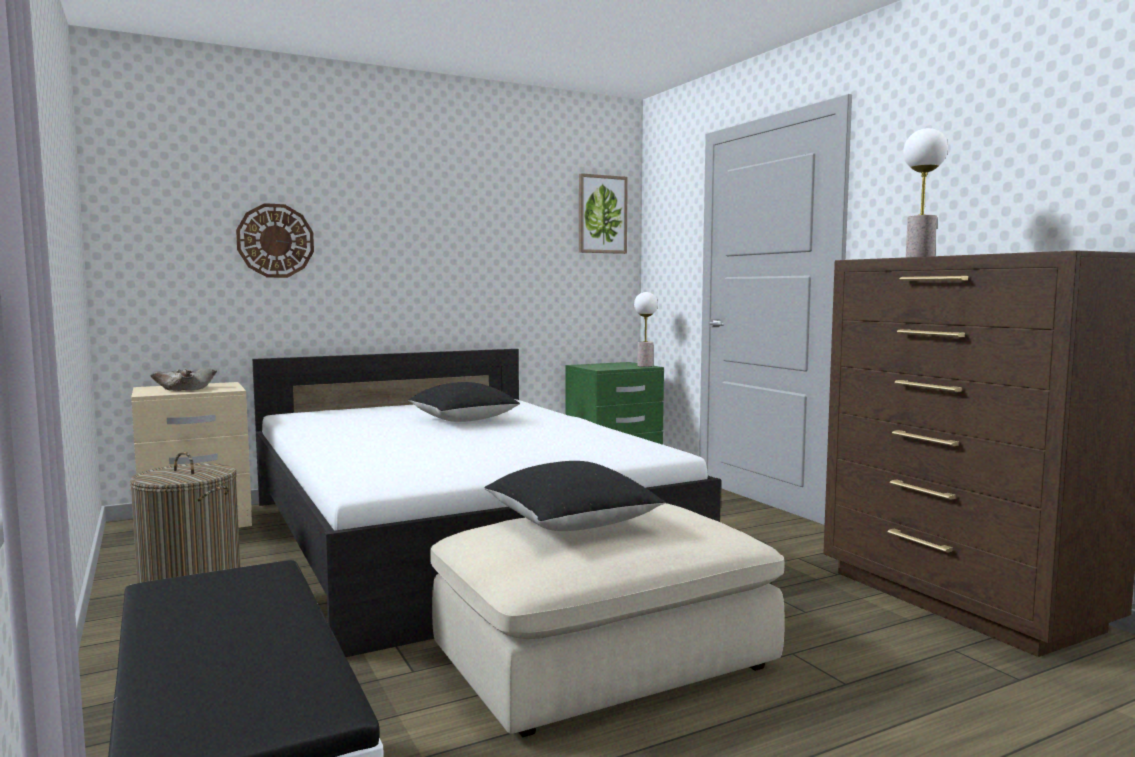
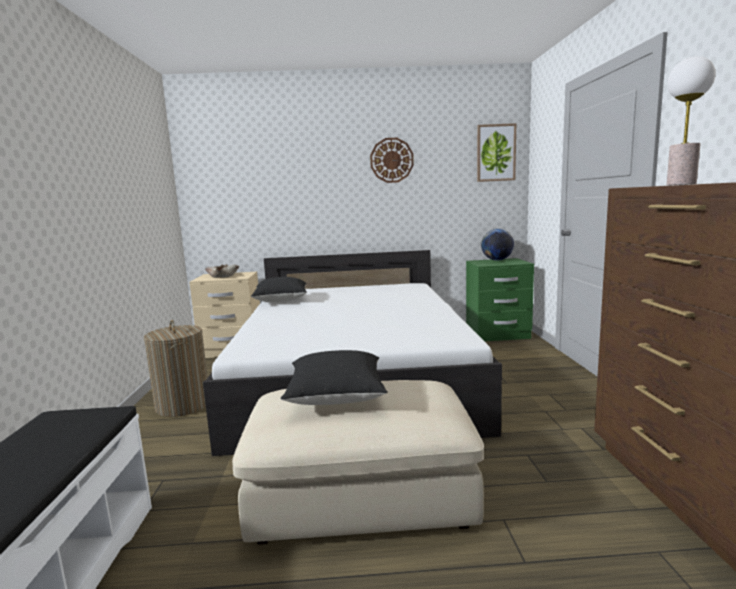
camera: 25 degrees right, 5 degrees up
(275, 241) = (275, 188): wall clock -> wall clock (391, 160)
(463, 420) = (367, 301): black pillow -> black pillow (281, 300)
(609, 364) = (497, 260): none -> globe
(645, 366) = (521, 262): table lamp -> none

